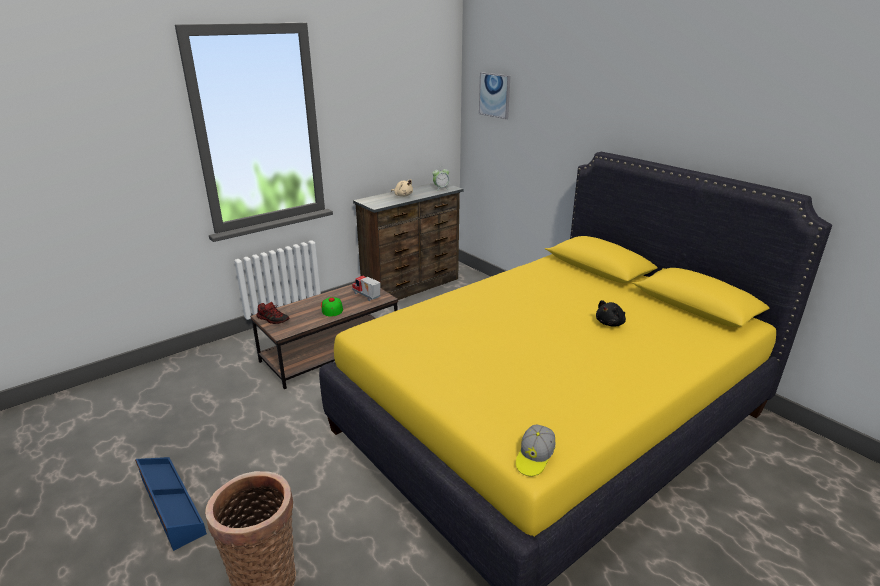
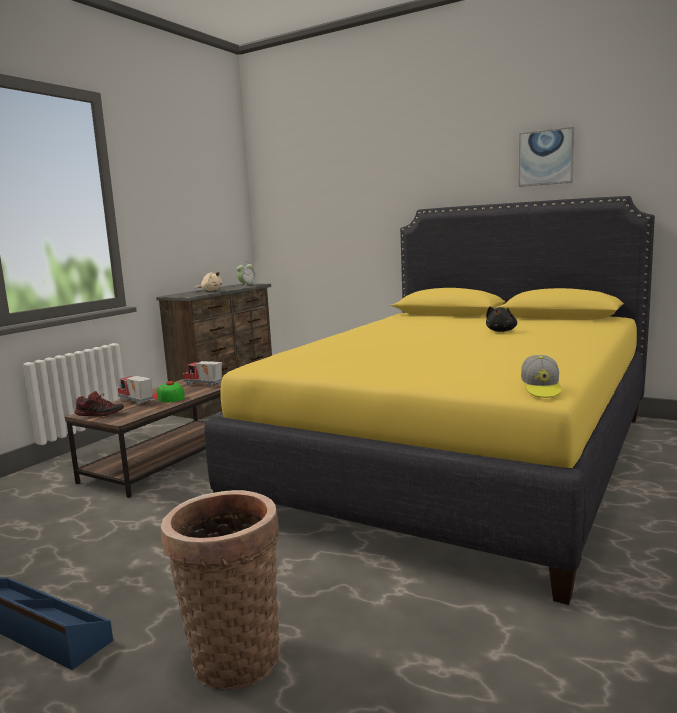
camera: 20 degrees left, 15 degrees down
(305, 308) = (135, 402): none -> toy truck
(495, 95) = (291, 186): picture -> picture (546, 157)

